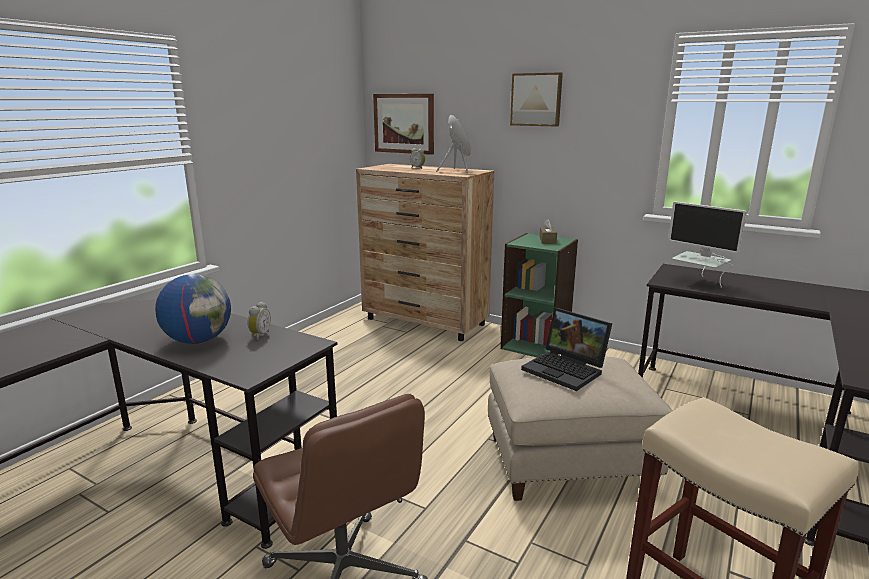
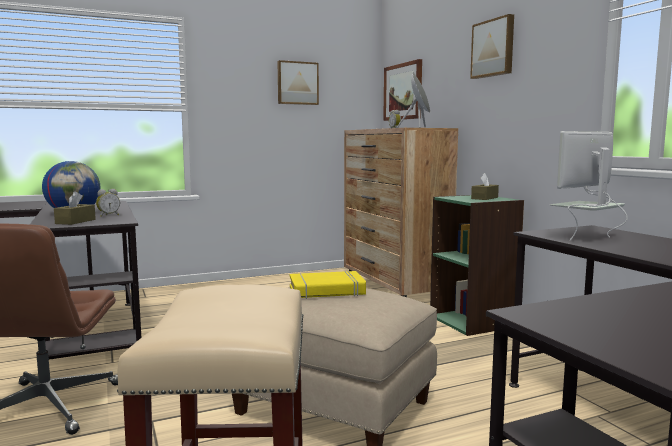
camera: 35 degrees right, 10 degrees down
(260, 357) = (75, 221): none -> brown tissue box
(296, 115) = (297, 83): none -> picture
(567, 370) = (327, 291): laptop -> yellow book
(698, 282) = (586, 237): monitor -> monitor turned 60 degrees clockwise

